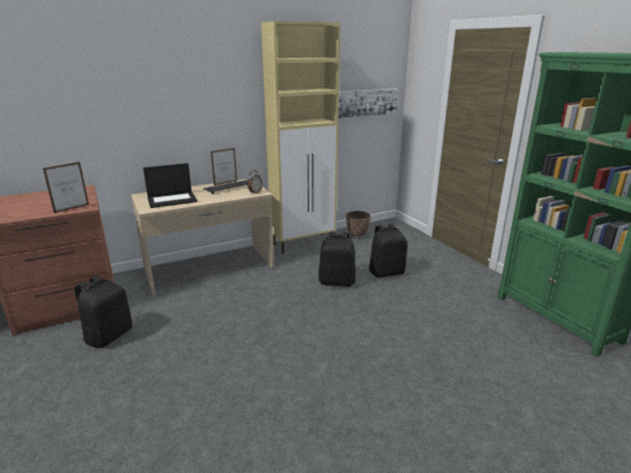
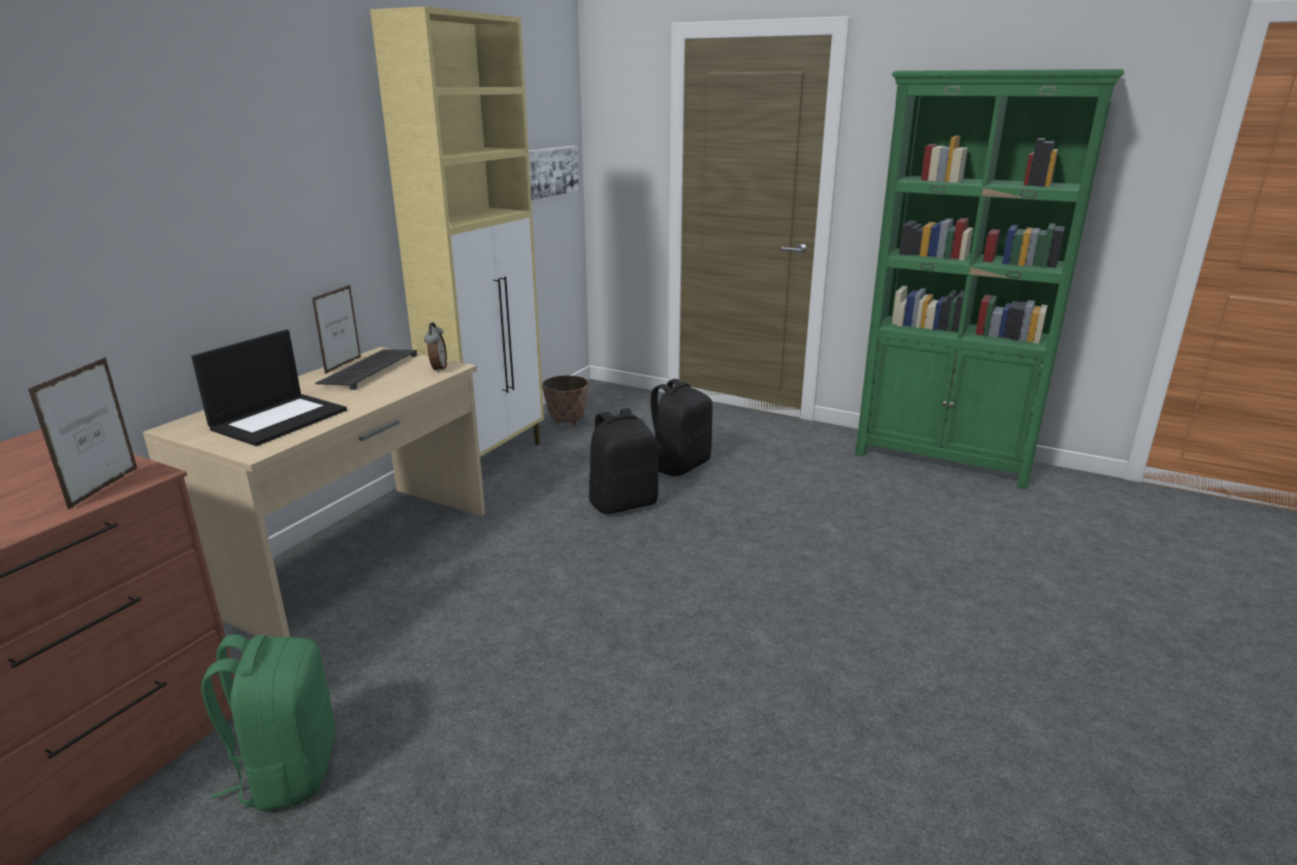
camera: 35 degrees left, 0 degrees up
(108, 336) = (287, 771): black backpack -> green backpack

